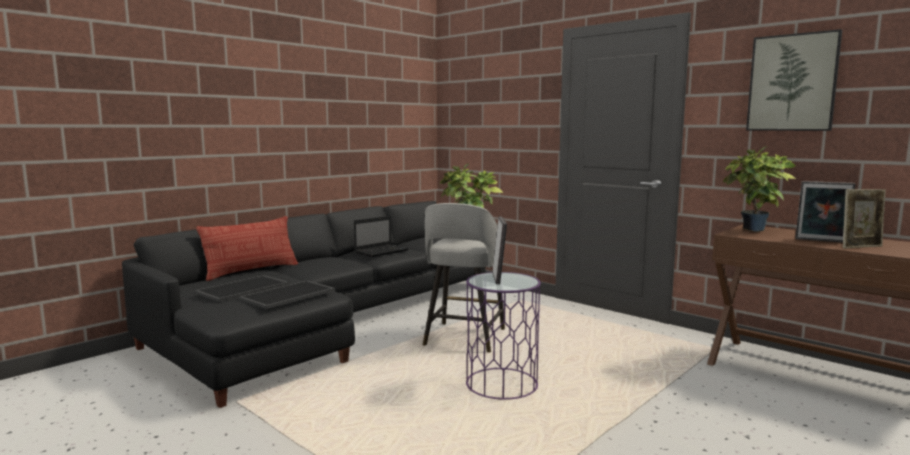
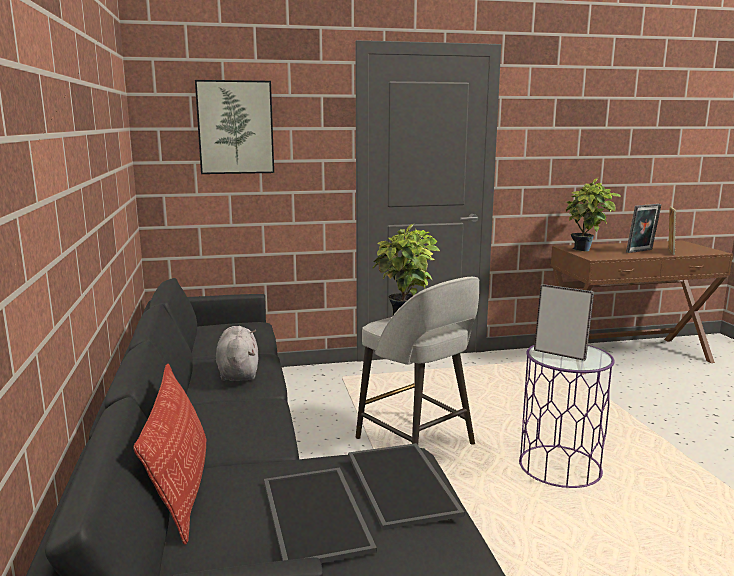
camera: 55 degrees left, 5 degrees up
(382, 251) = (238, 372): laptop -> grey plush toy
(792, 83) = (583, 120): picture -> picture (235, 127)

